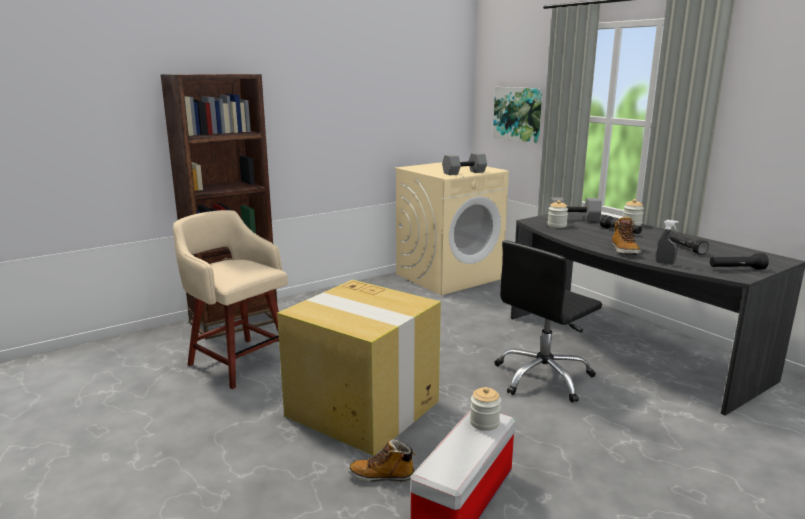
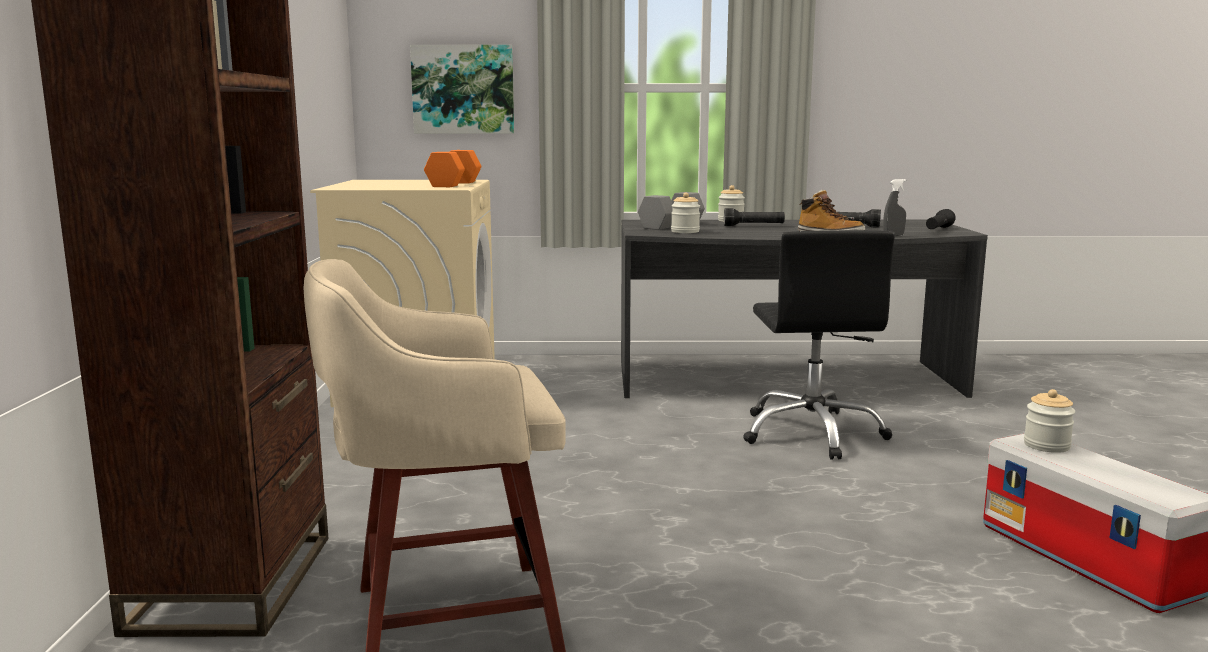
camera: 55 degrees left, 5 degrees down
(364, 409) = (784, 555): cardboard box -> none
(382, 476) = (997, 595): boot -> none
(464, 172) = (453, 184): grey dumbbell -> orange dumbbell

